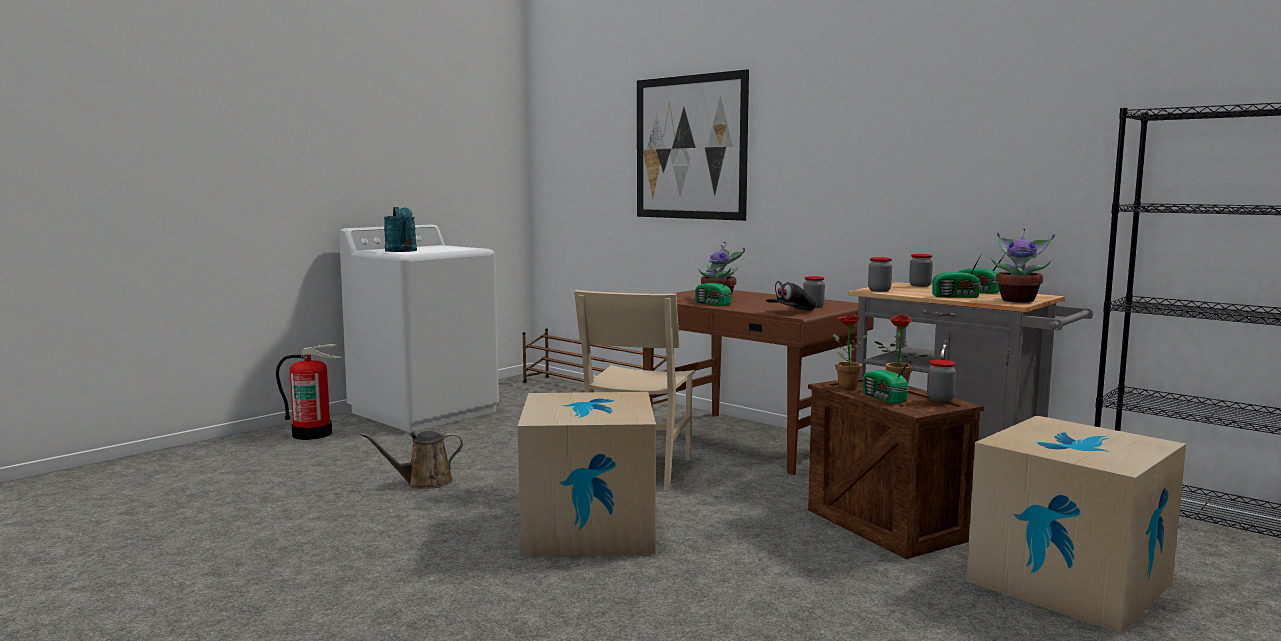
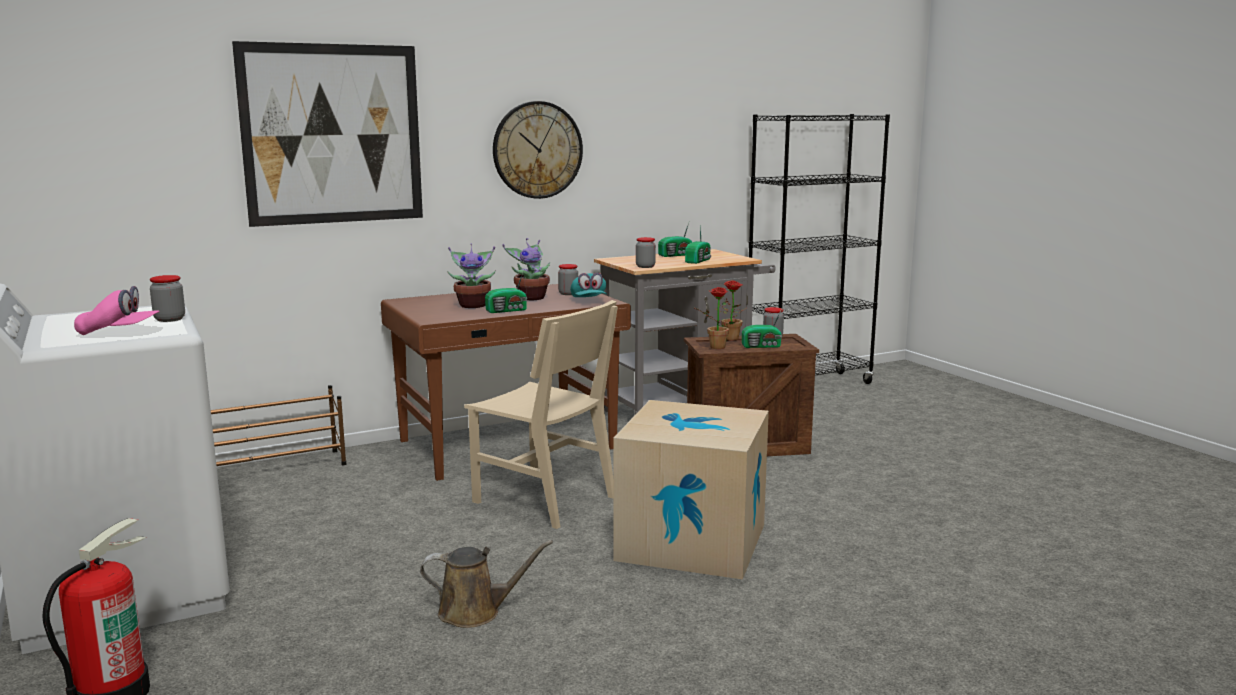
camera: 70 degrees left, 5 degrees up
(402, 251) = (119, 333): turquoise watering can -> pink cap
(424, 482) = (476, 612): brown watering can -> brown watering can turned 90 degrees counterclockwise
(790, 312) = (588, 301): black cap -> turquoise cap
(849, 161) = (537, 150): none -> wall clock
(920, 285) = (627, 258): jar -> jar (169, 319)
(1018, 300) = (730, 256): potted plant -> potted plant (531, 298)
(1069, 582) = (860, 427): cardboard box -> none

